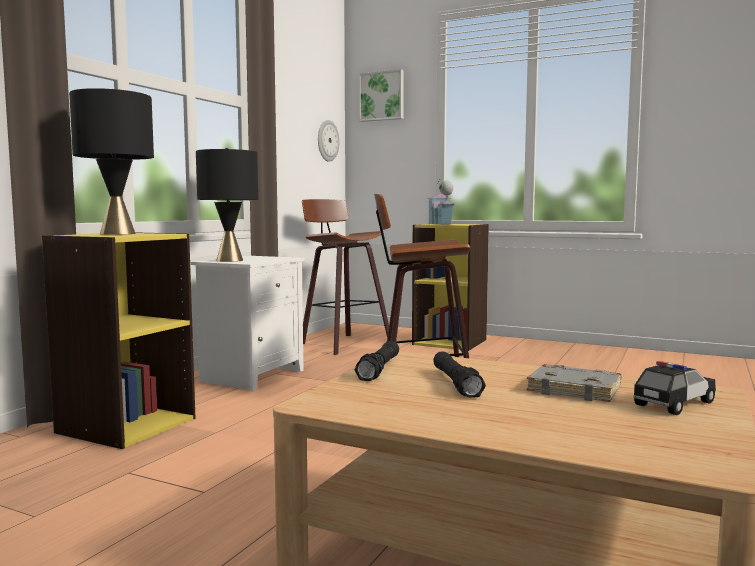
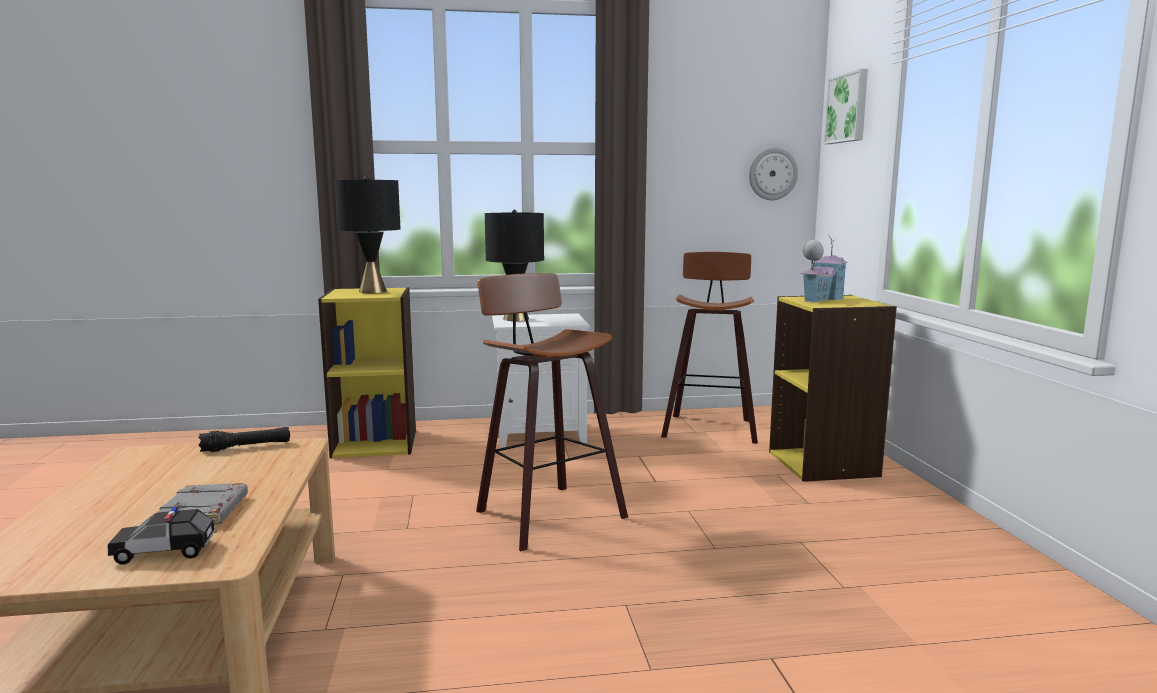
camera: 55 degrees right, 5 degrees up
(456, 383) = (209, 474): black flashlight -> none
(674, 404) = (165, 551): toy car -> toy car turned 150 degrees clockwise

